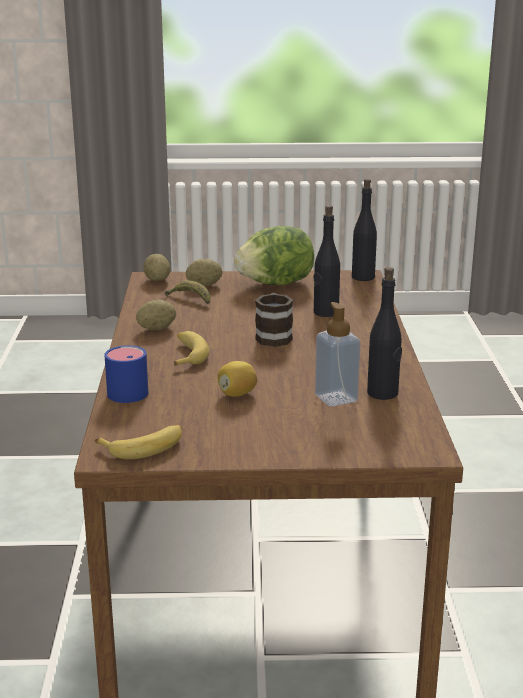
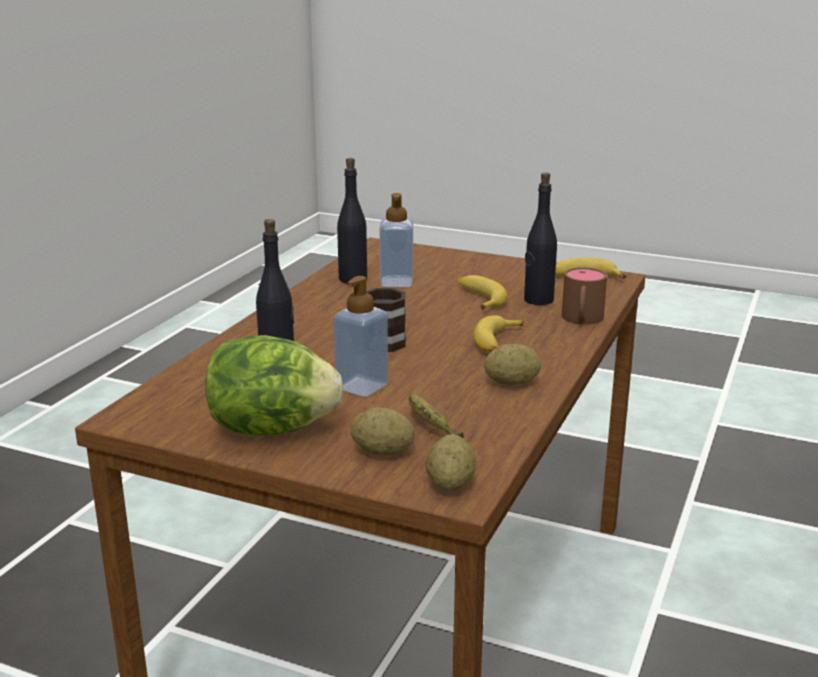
camera: 155 degrees left, 0 degrees up
(127, 389) = (581, 320): blue mug -> brown mug
(237, 394) = (479, 299): lemon -> banana
(253, 310) = (362, 386): none -> soap dispenser
(363, 277) = (129, 414): black bottle -> black bottle (538, 300)

